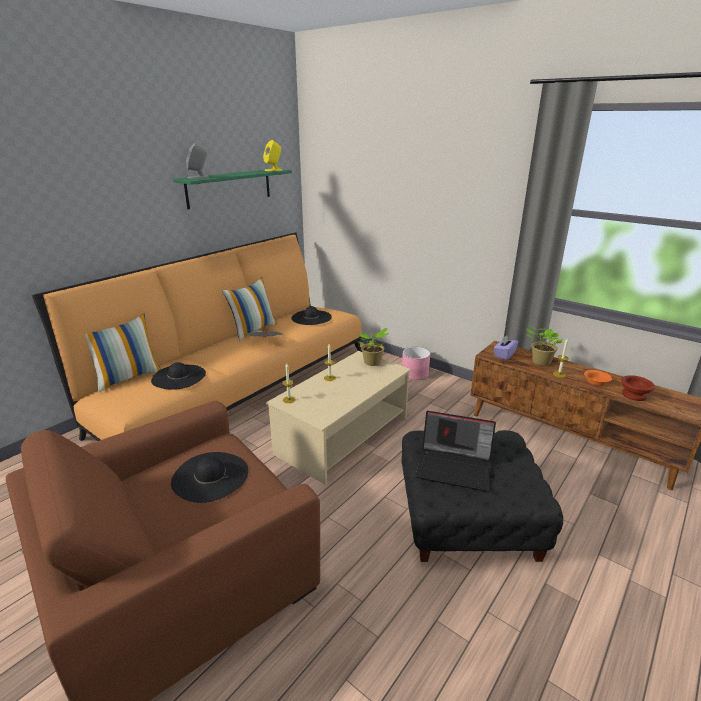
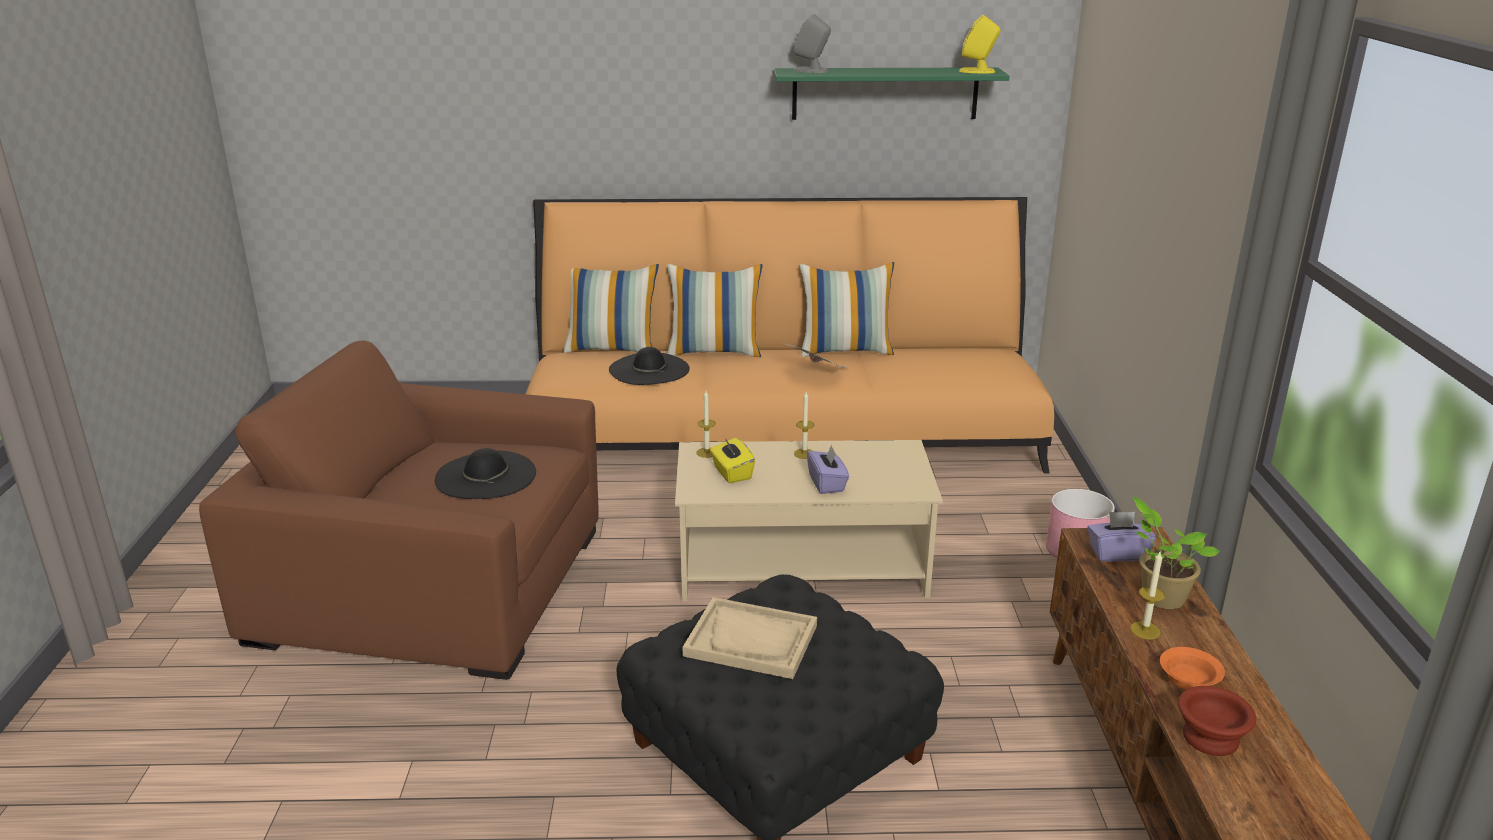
camera: 50 degrees right, 0 degrees up
(192, 355) = (715, 351): none -> pillow
(311, 317) = (953, 364): black hat -> none
(318, 402) = (732, 473): none -> yellow tissue box
(363, 385) = (827, 484): none -> purple tissue box
(373, 363) = (904, 465): potted plant -> none
(455, 467) = (751, 640): laptop -> beige tray

